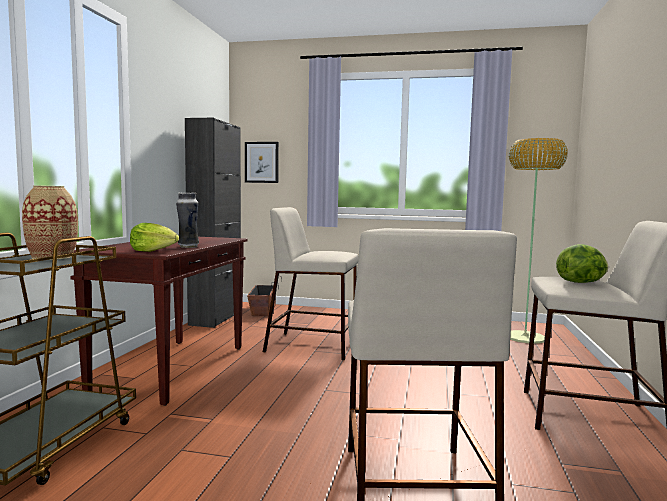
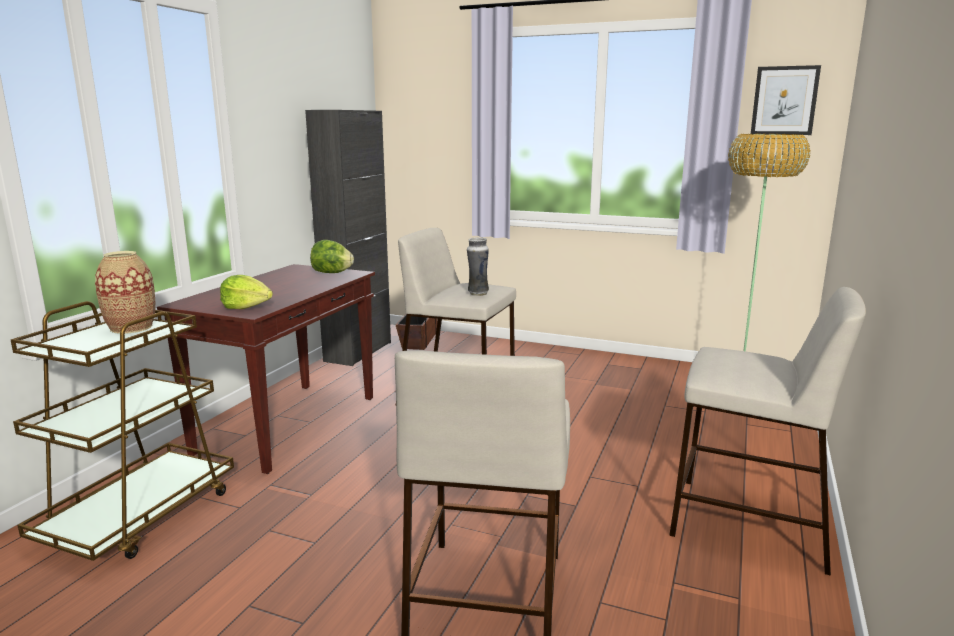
camera: 10 degrees right, 10 degrees up
(188, 247) = (291, 296): vase -> vase (477, 293)
(261, 162) = (416, 150): picture -> picture (784, 101)
(581, 282) = (743, 367): lettuce -> lettuce (331, 273)

